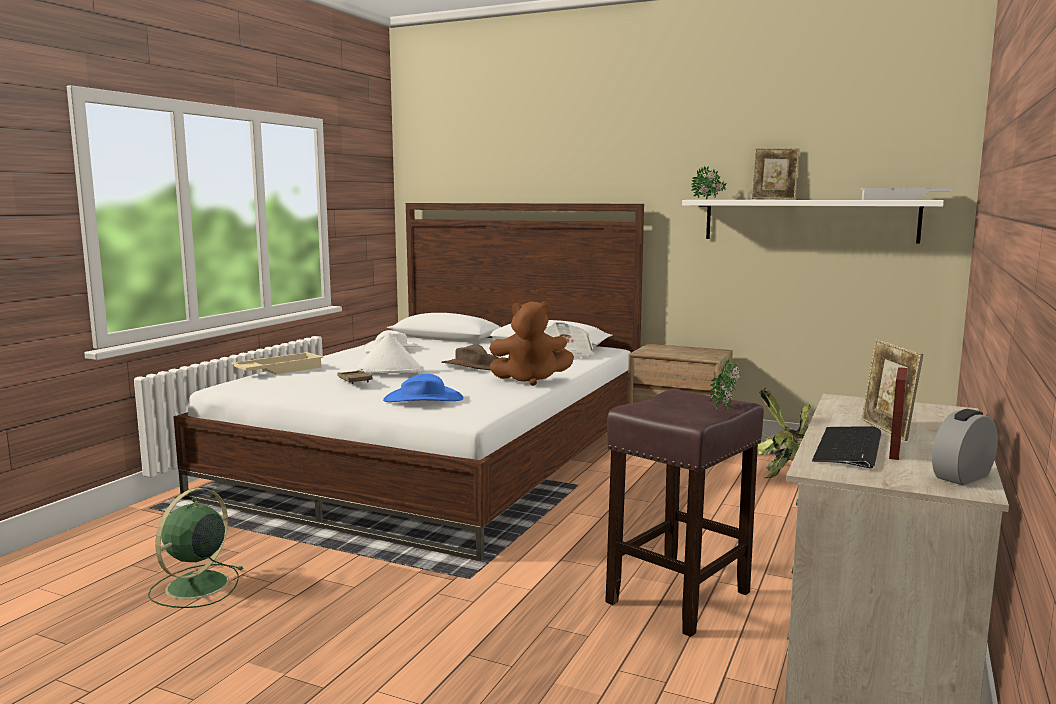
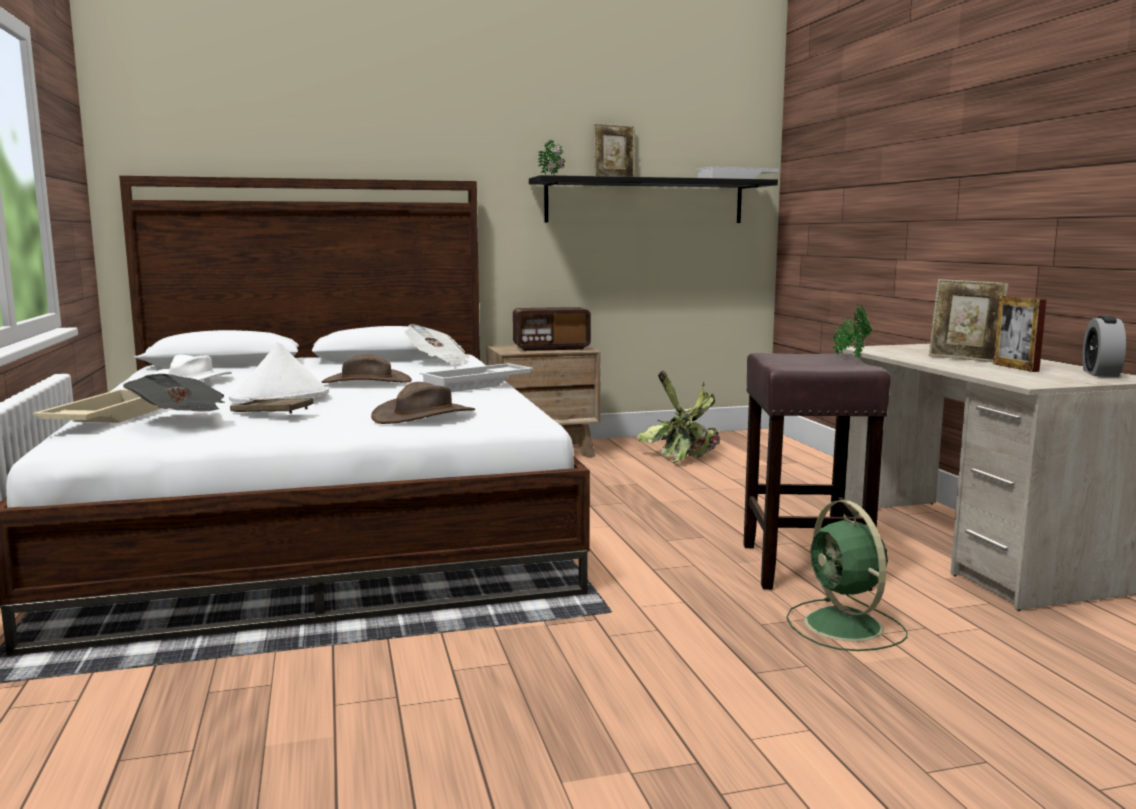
camera: 40 degrees left, 0 degrees up
(195, 587) = (298, 742): green fan -> green fan (845, 627)
(299, 378) = (181, 420): none -> newspaper
(423, 399) = (424, 415): blue hat -> brown hat
(530, 380) = (477, 385): brown plush toy -> white tray
(686, 353) = (551, 348): none -> radio
(809, 220) = (645, 201): white shelf -> black shelf
(849, 448) = (990, 370): keyboard -> none

